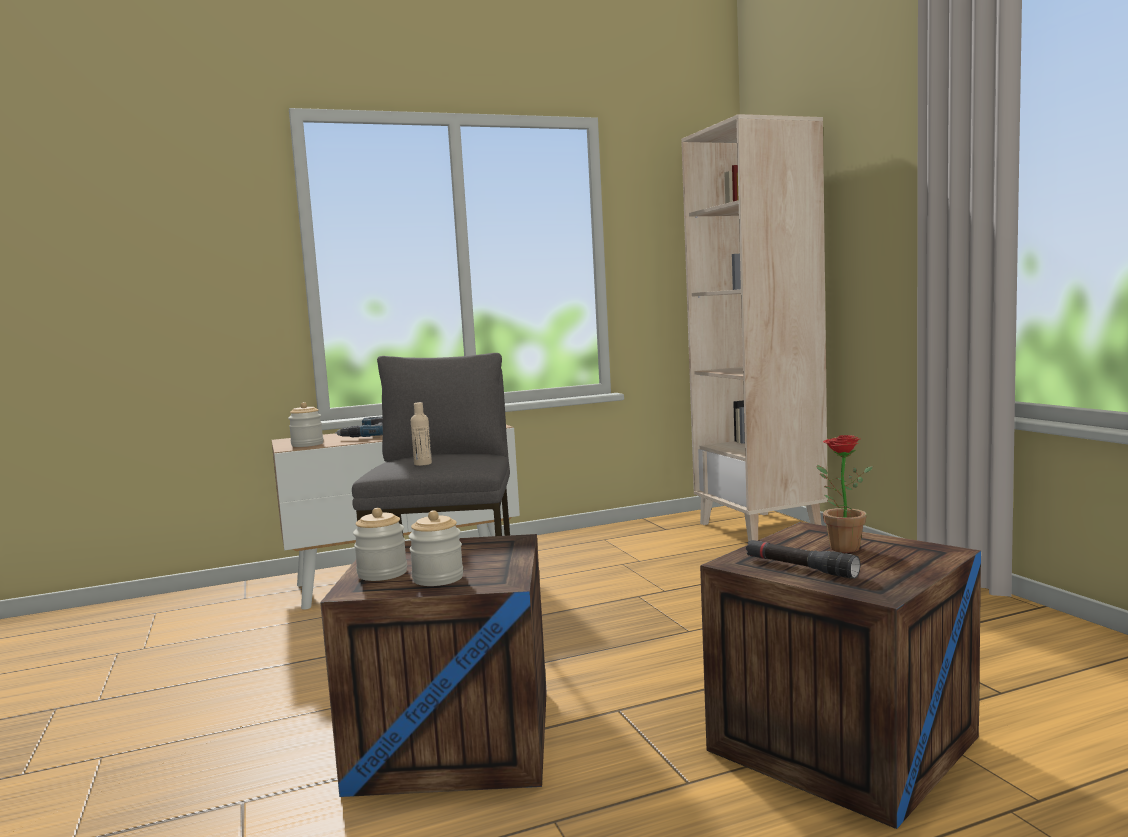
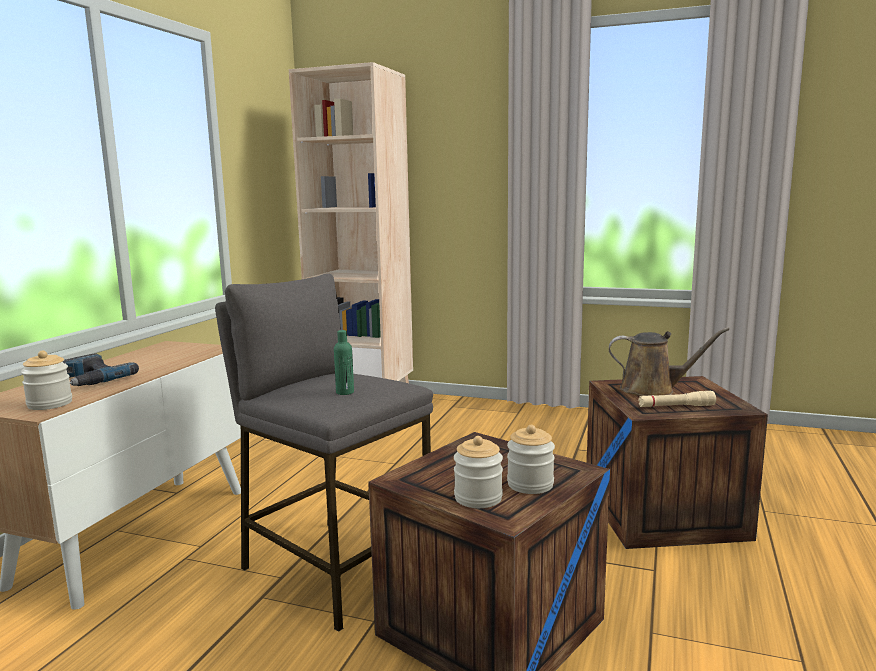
camera: 50 degrees left, 5 degrees up
(423, 464) = (345, 392): beige bottle -> green bottle
(800, 568) = (676, 406): black flashlight -> beige flashlight
(839, 547) = (653, 390): potted plant -> brown watering can

